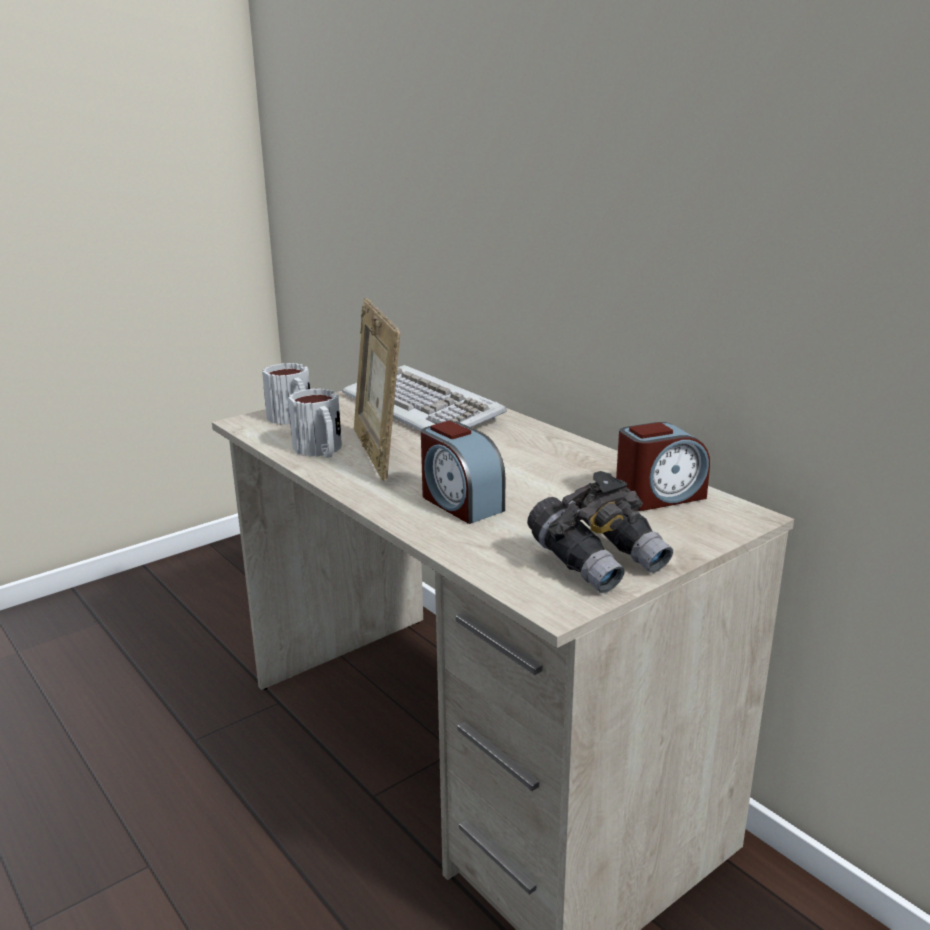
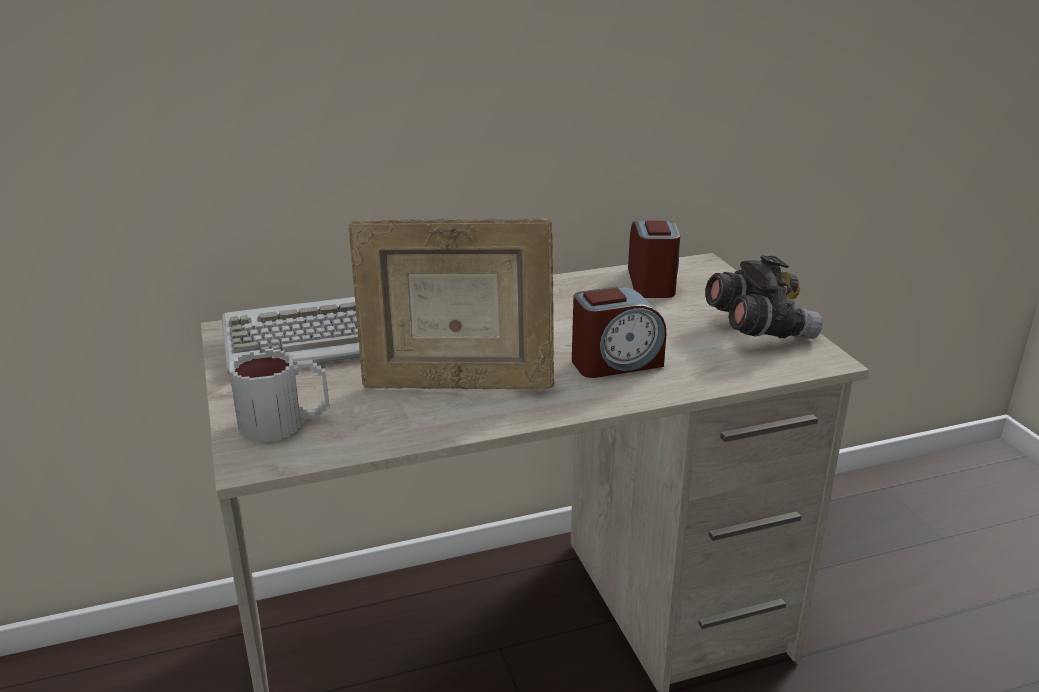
camera: 70 degrees left, 5 degrees up
(320, 451) = (415, 417): mug -> none

